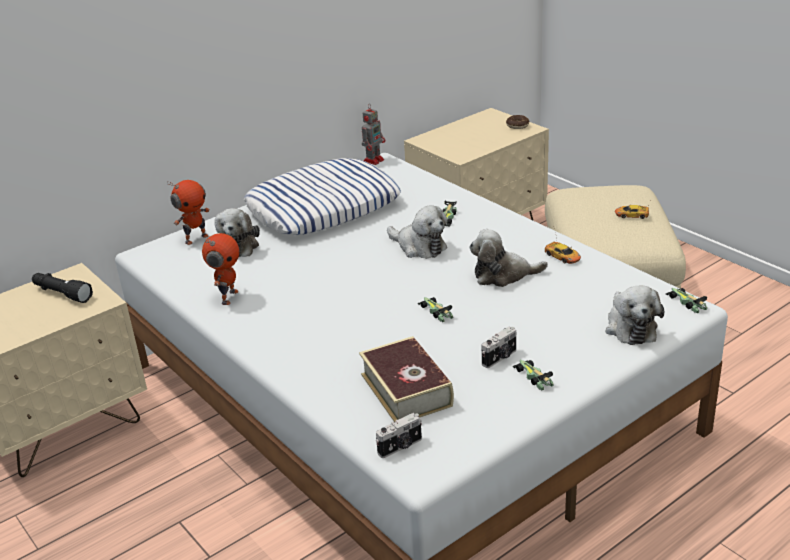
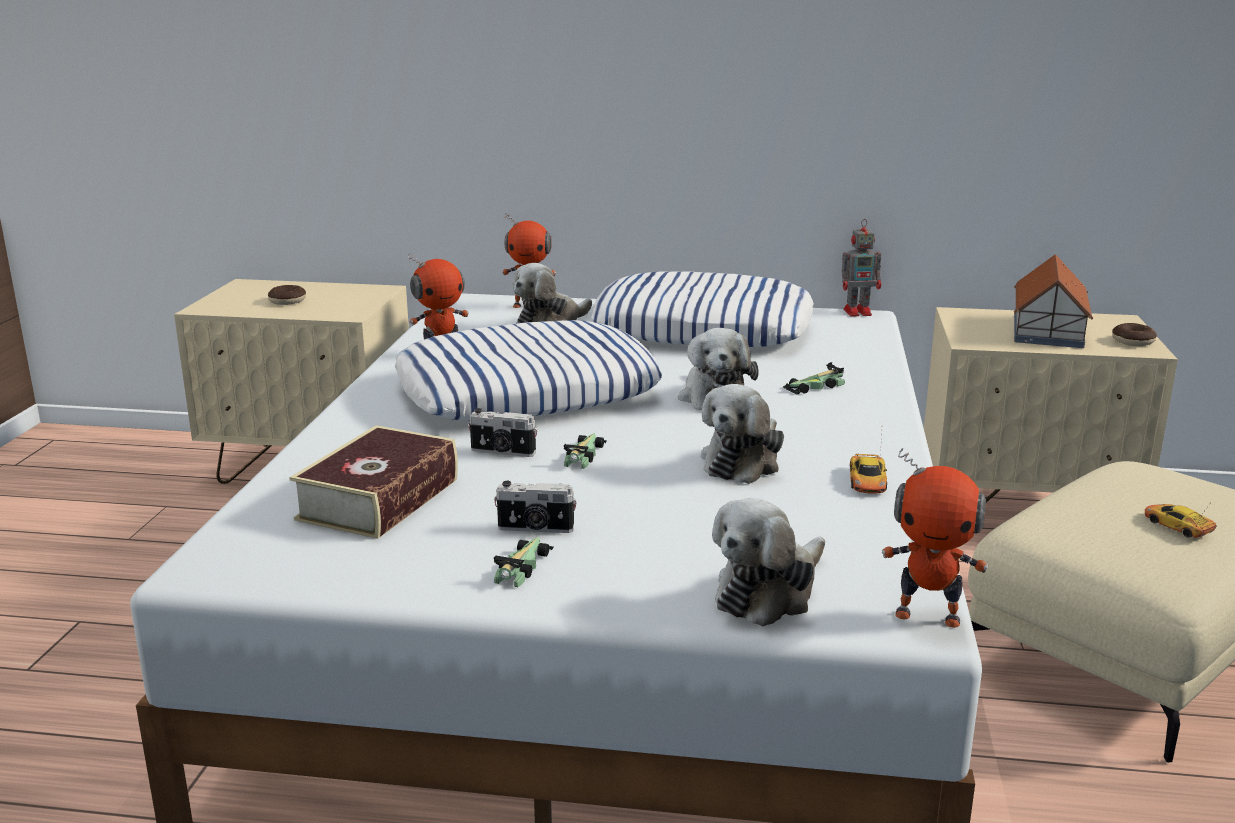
camera: 45 degrees right, 10 degrees down
(30, 314) = (287, 301): none -> donut
(62, 294) = (339, 298): black flashlight -> none
(328, 293) = (526, 390): none -> pillow
(401, 447) = (248, 539): camera -> camera (502, 452)
(475, 134) = (1048, 330): none -> toy house
(503, 275) = (743, 462): plush toy -> plush toy turned 105 degrees counterclockwise
(687, 302) = (928, 616): toy car -> toy robot

